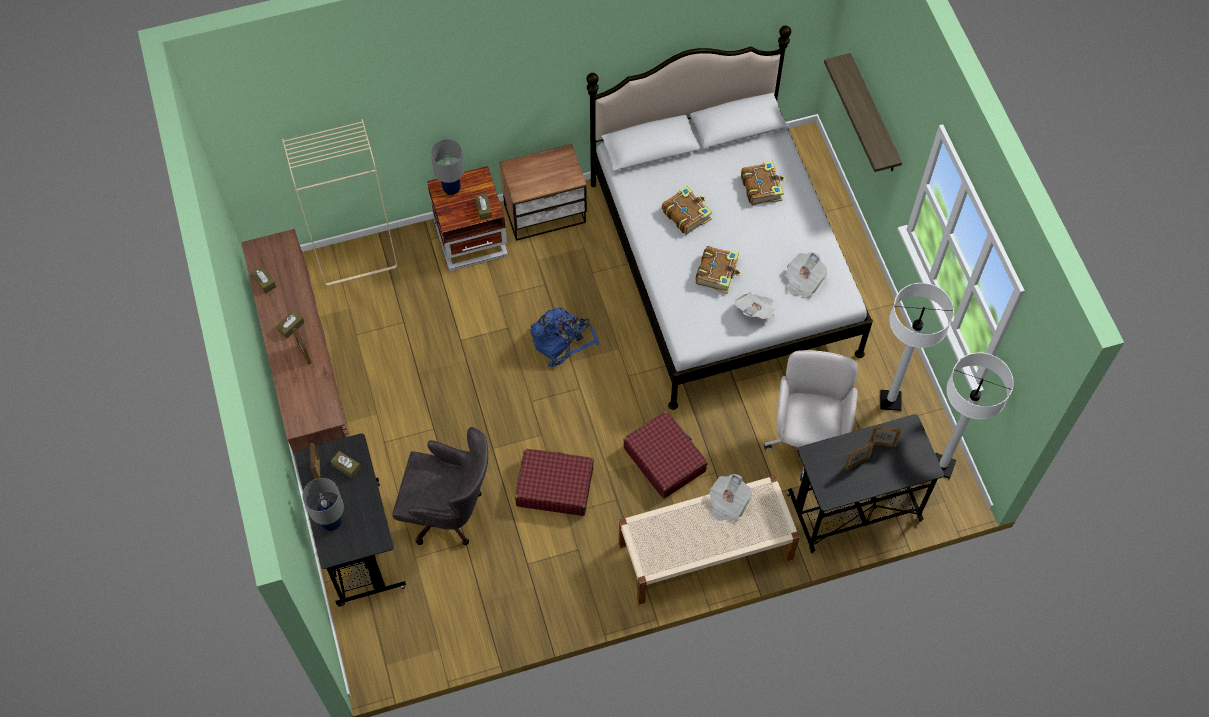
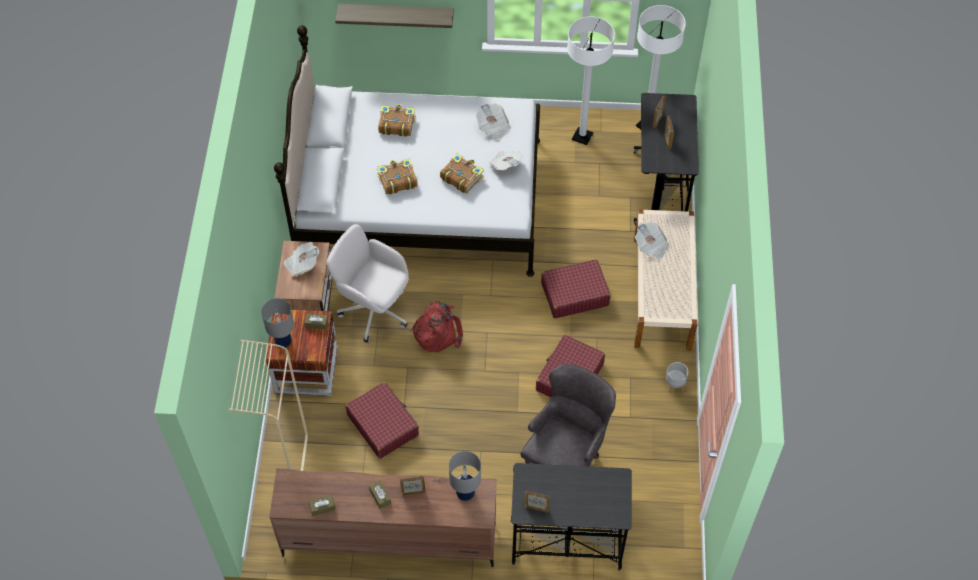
camera: 70 degrees left, 5 degrees down
(332, 522) = (591, 509): grey table lamp -> grey table lamp (465, 493)
(346, 467) = (542, 484): brown tissue box -> none
(432, 329) = (383, 425): none -> red suitcase
(548, 170) = (302, 264): none -> newspaper
(562, 340) = (437, 331): blue backpack -> red backpack
(586, 599) = (674, 385): none -> grey planter
(807, 442) = (596, 198): white office chair -> white office chair (375, 312)

